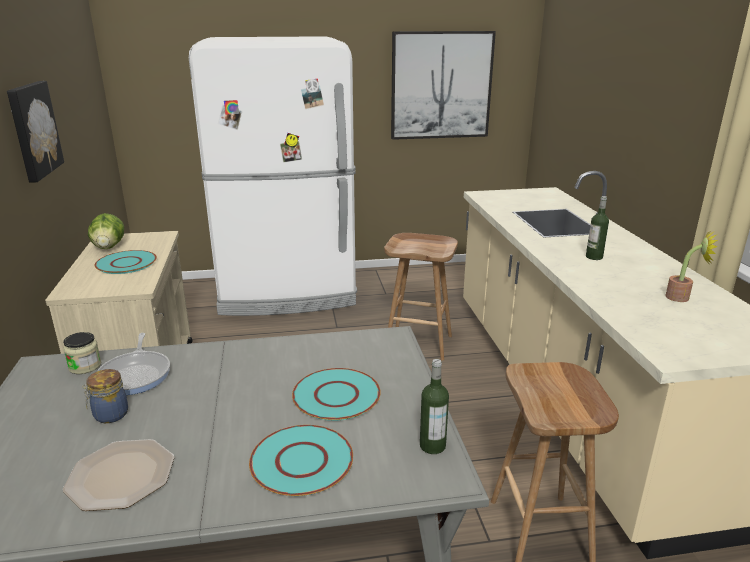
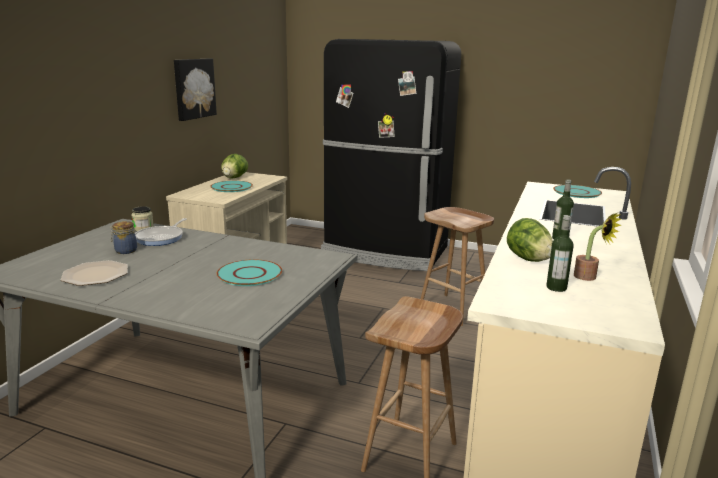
camera: 30 degrees right, 5 degrees down
(288, 293) = (385, 252): white fridge -> black fridge
(301, 461) = (184, 295): turquoise plate -> turquoise plate (577, 192)
(432, 446) = (266, 311): bottle -> bottle (556, 287)
(441, 85) = (554, 89): picture -> none
(609, 290) = (528, 259): none -> lettuce

